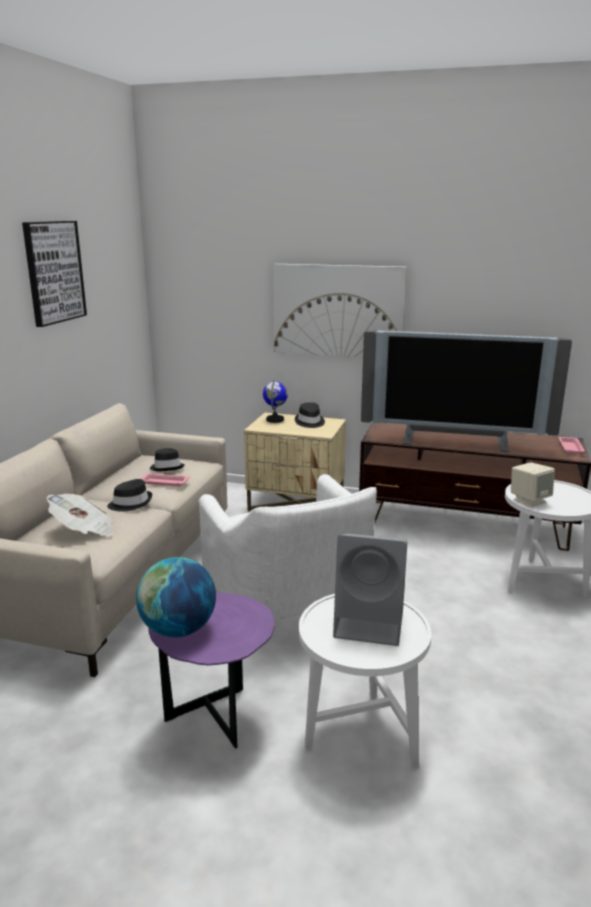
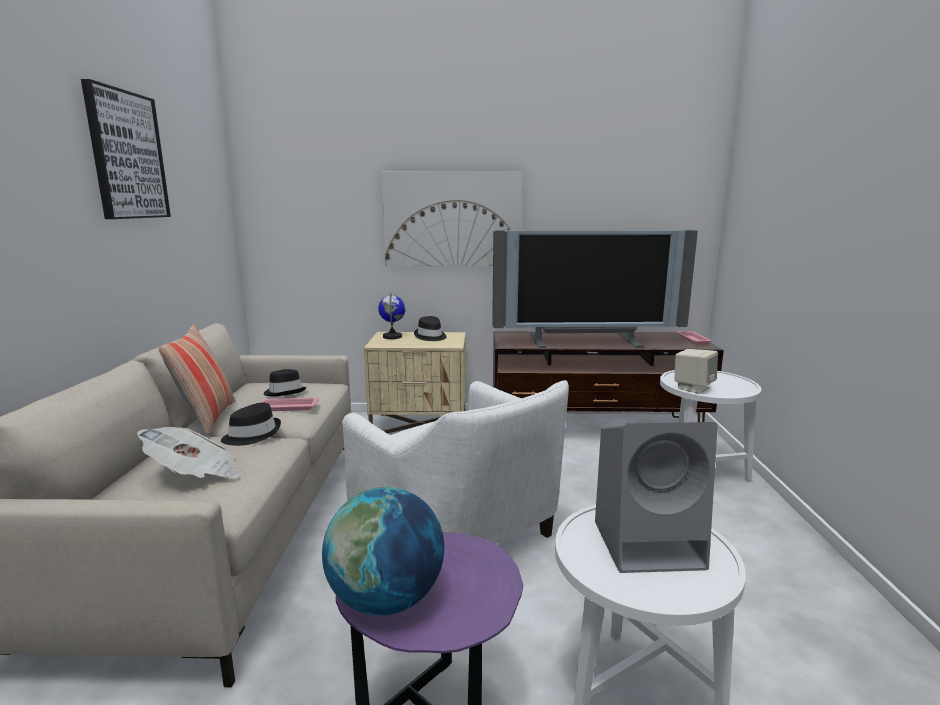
camera: 15 degrees left, 5 degrees down
(103, 485) = (207, 418): none -> pillow

